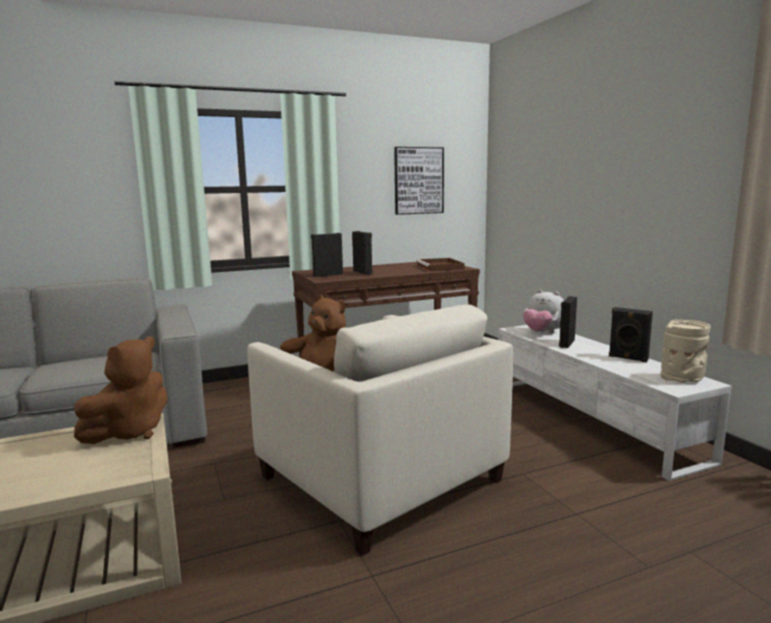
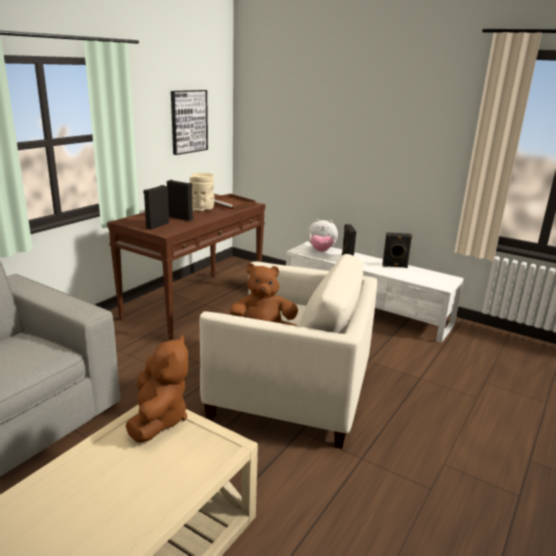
camera: 35 degrees left, 10 degrees up
(682, 378) = (437, 277): beige vase -> beige vase (202, 209)

